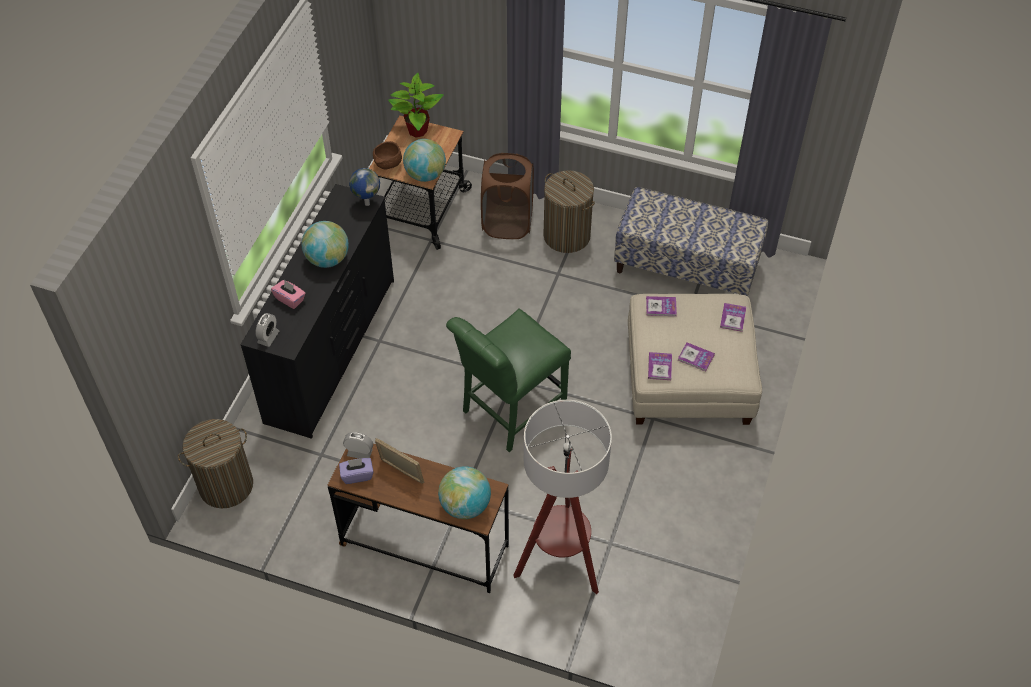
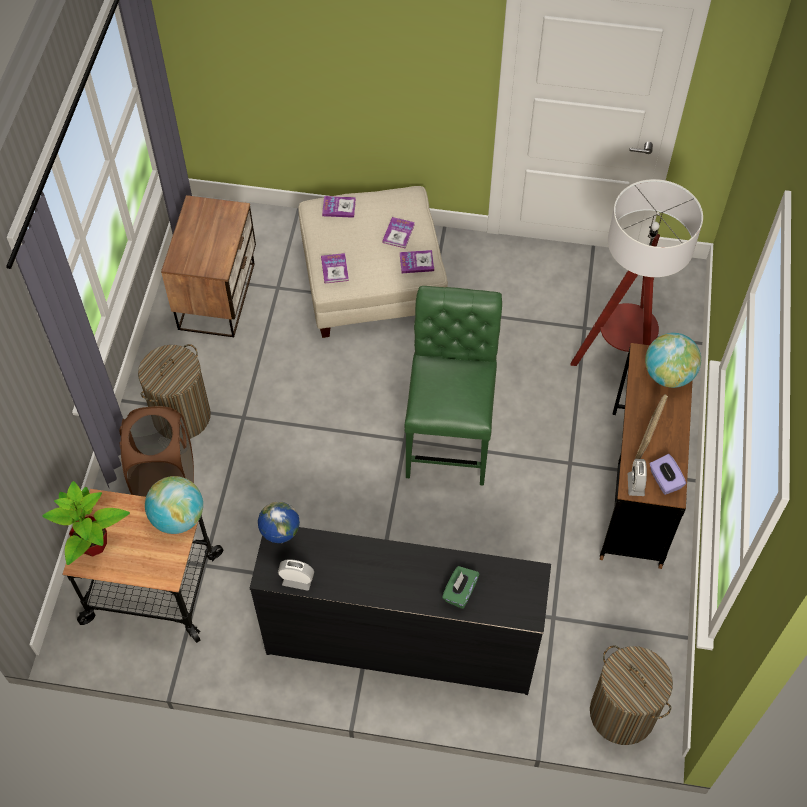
camera: 100 degrees left, 5 degrees up
(268, 337) = (524, 602): alarm clock -> alarm clock (297, 580)
(290, 299) = (460, 592): pink tissue box -> green tissue box
(327, 259) = (385, 565): globe -> none
(388, 165) = (163, 567): brown bowl -> none
(509, 411) = (450, 437): green chair -> green chair turned 120 degrees counterclockwise
(686, 268) = (219, 295): bench -> nightstand

